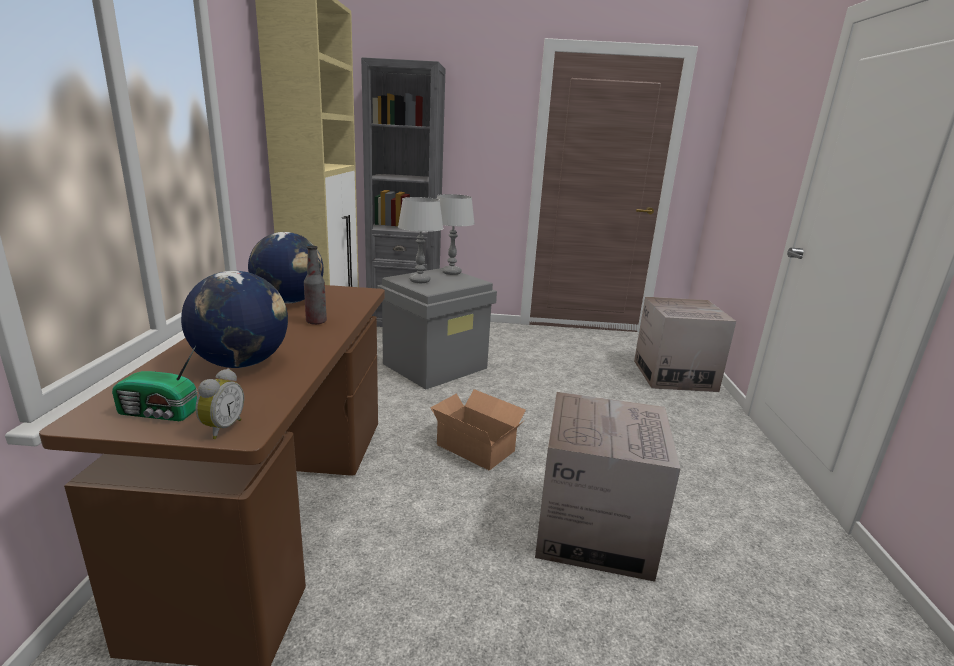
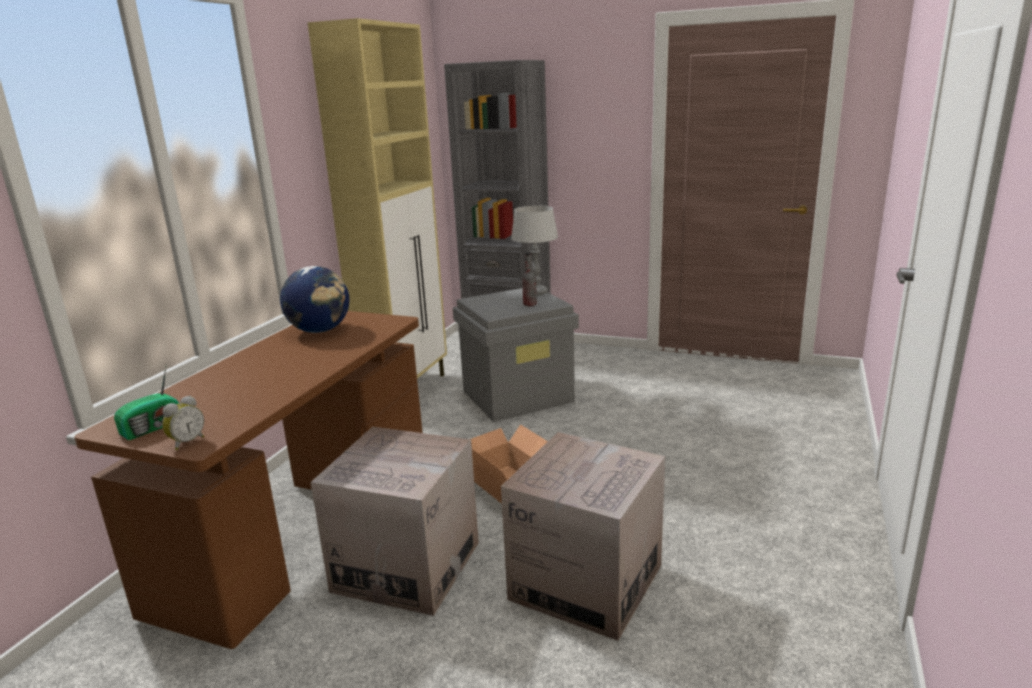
camera: 20 degrees right, 0 degrees up
(159, 413) = (154, 427): radio -> radio turned 75 degrees counterclockwise
(242, 363) = (238, 389): globe -> none
(316, 322) = (326, 352): bottle -> bottle (530, 305)
(420, 281) = (493, 303): grey table lamp -> none
(674, 375) = (809, 423): cardboard box -> cardboard box (407, 567)

